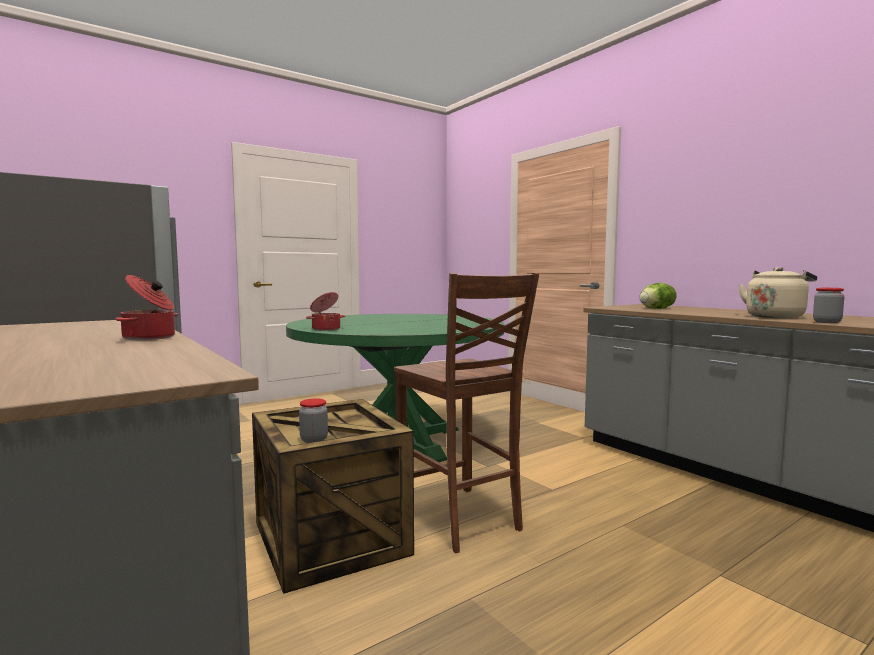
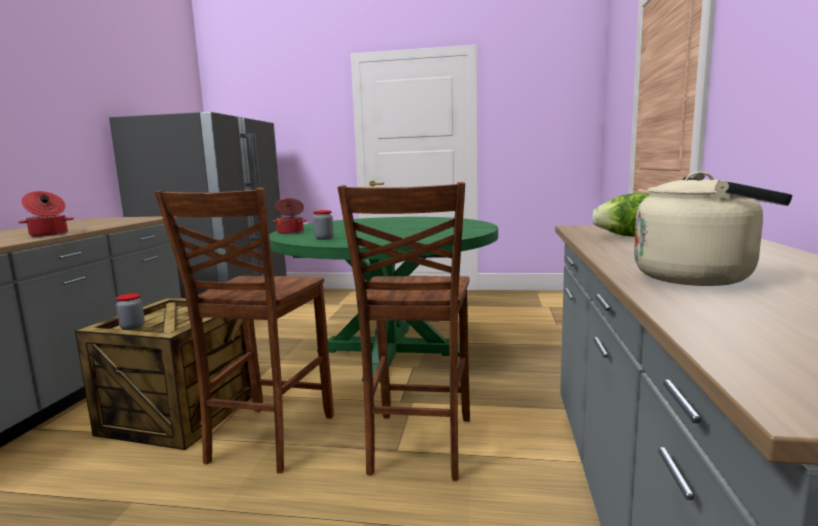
camera: 45 degrees right, 5 degrees up
(557, 483) = (418, 446): none -> brown chair
(827, 322) = (685, 307): jar -> jar (324, 238)

